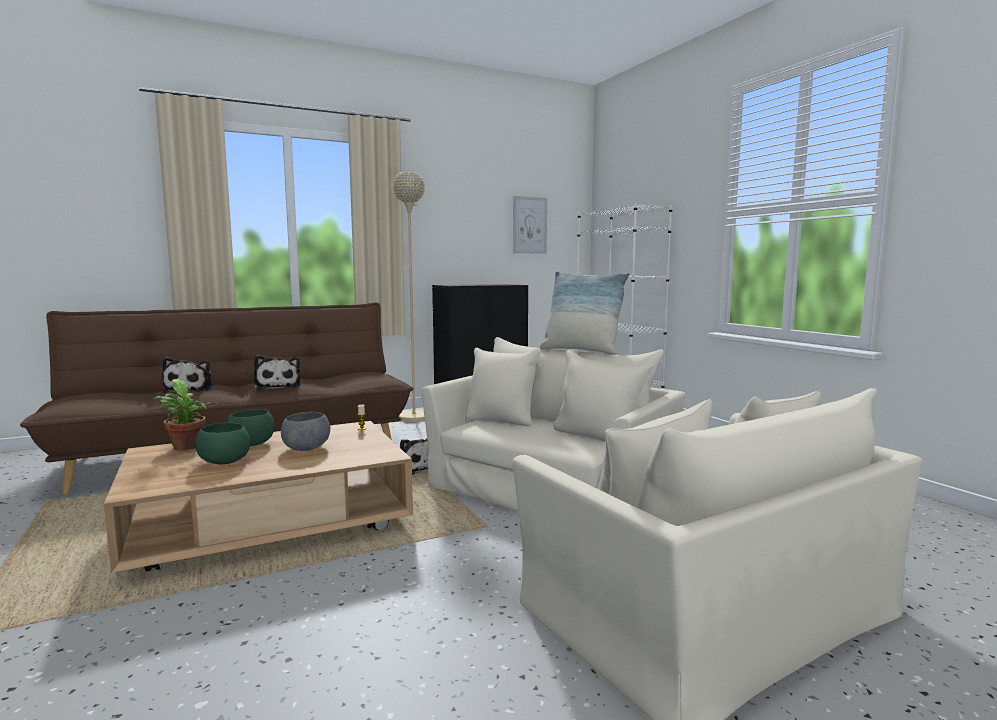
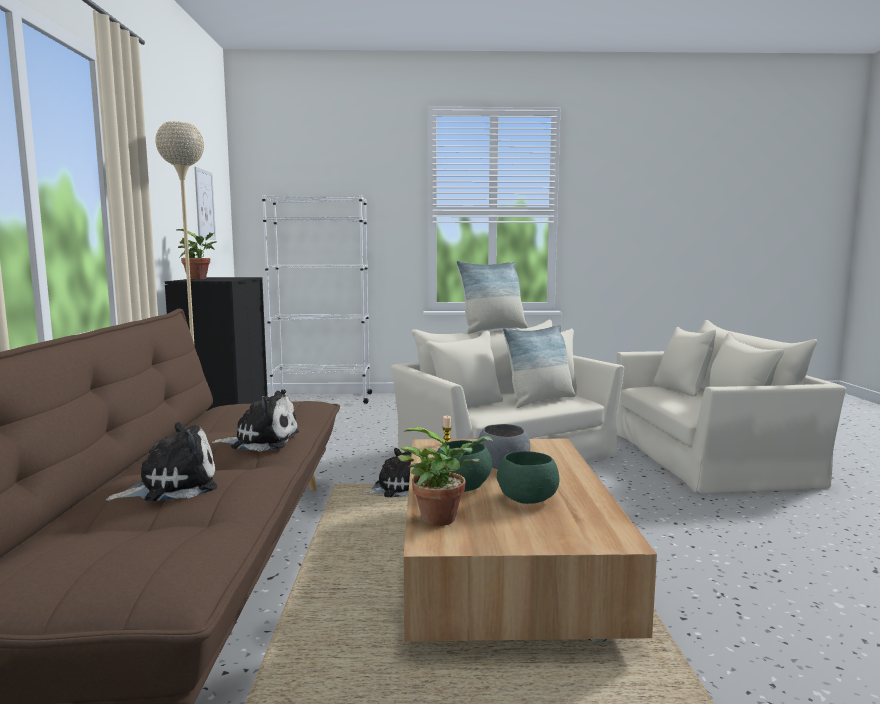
camera: 65 degrees left, 0 degrees up
(191, 389) = (172, 486): plush toy -> plush toy turned 45 degrees counterclockwise
(469, 284) = (199, 279): none -> potted plant
(552, 436) = (540, 401): none -> pillow

